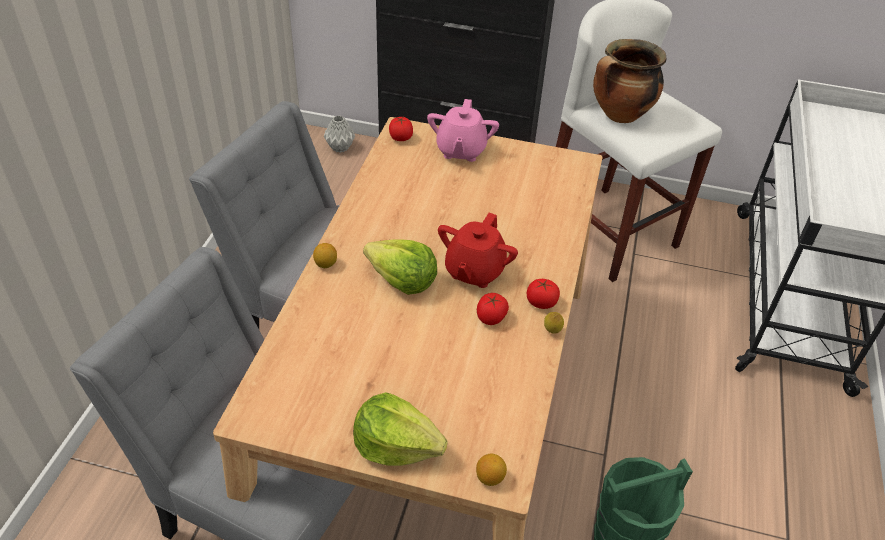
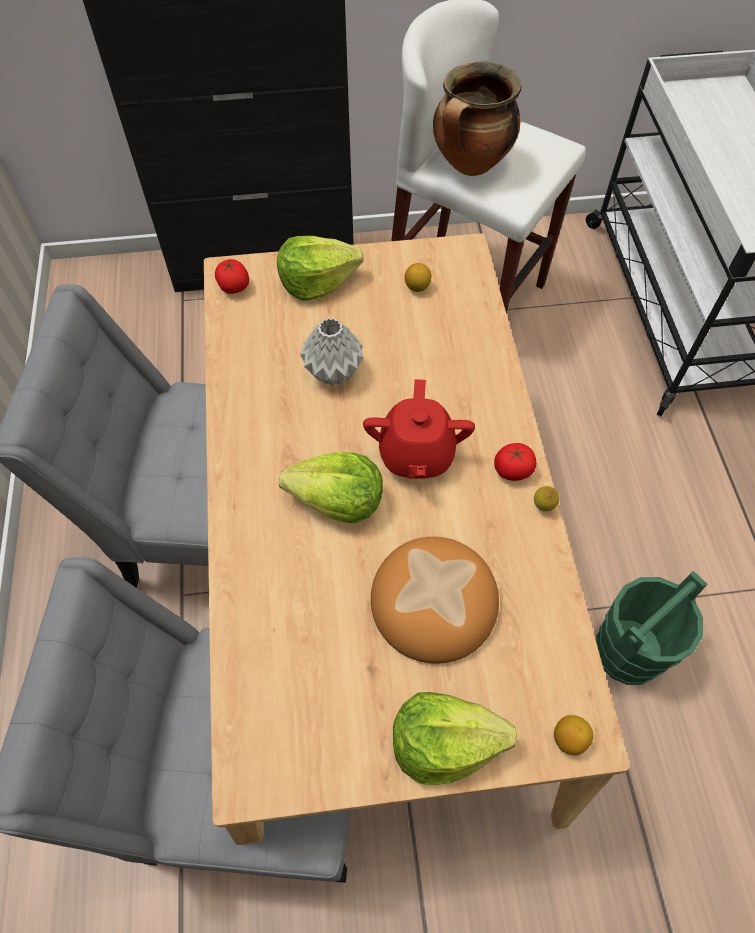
camera: 20 degrees left, 15 degrees up
(326, 264) = (232, 513): lemon -> lemon (417, 287)
(340, 147) = (114, 278): grey vase -> grey vase (333, 372)
(437, 362) = (434, 602): none -> bread
(461, 150) = (317, 281): pink teapot -> lettuce
(491, 318) = (466, 514): tomato -> none

